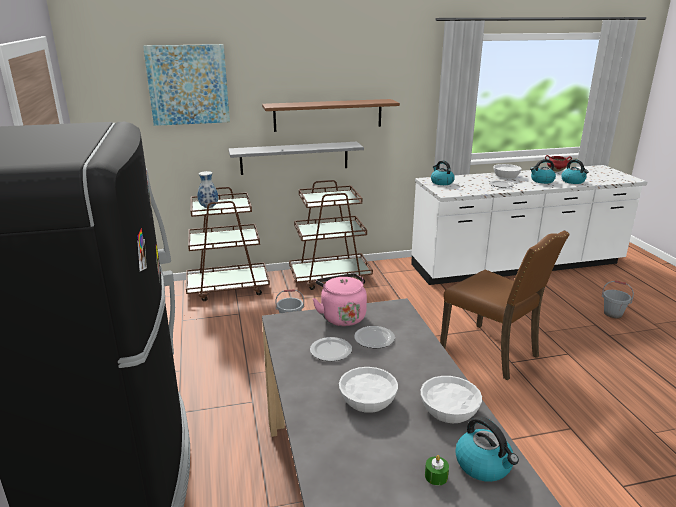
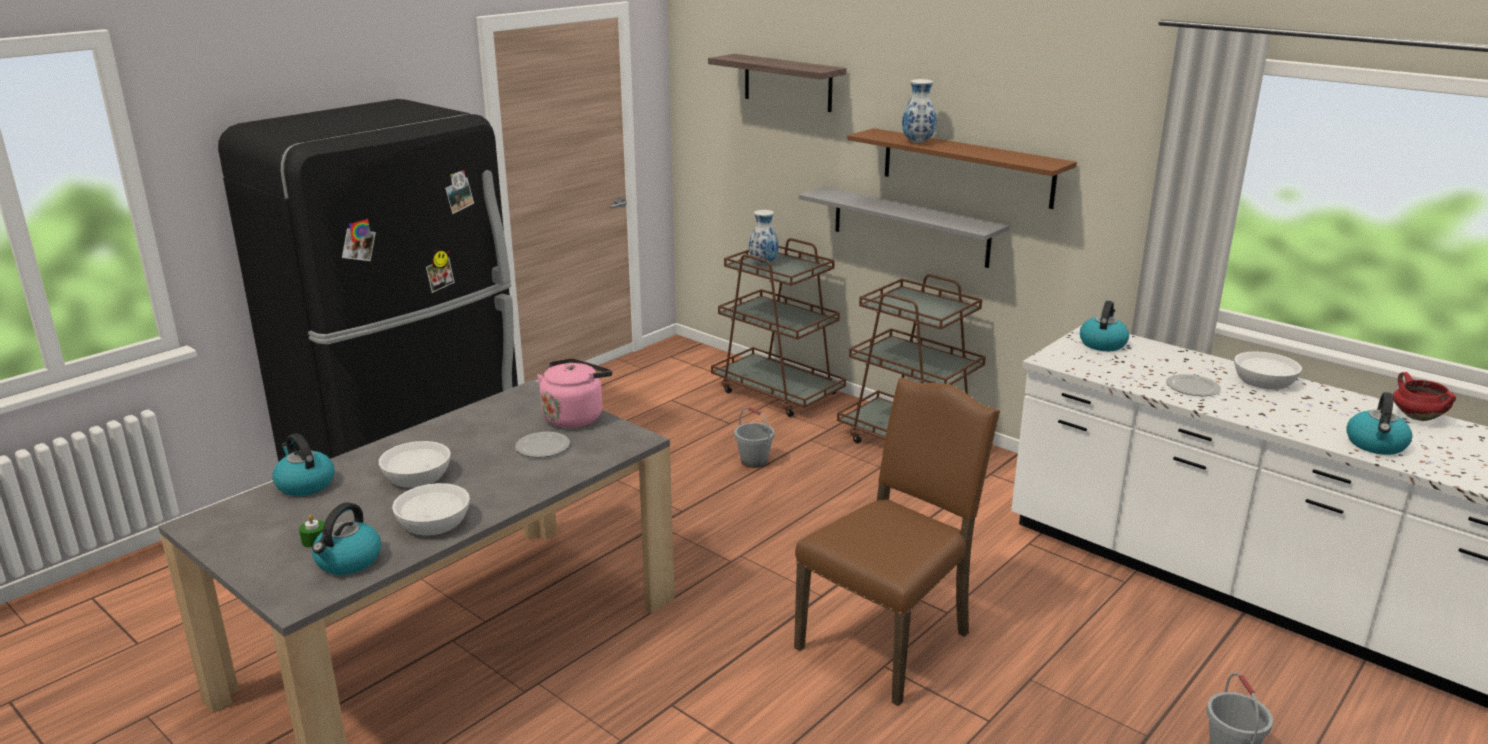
camera: 55 degrees right, 0 degrees up
(188, 85) = (787, 82): picture -> shelf
(308, 104) = (918, 142): none -> vase
(330, 350) = (494, 432): plate -> none
(492, 352) = (889, 640): brown chair -> brown chair turned 150 degrees counterclockwise
(542, 181) = (1305, 416): kettle -> kettle (305, 484)

